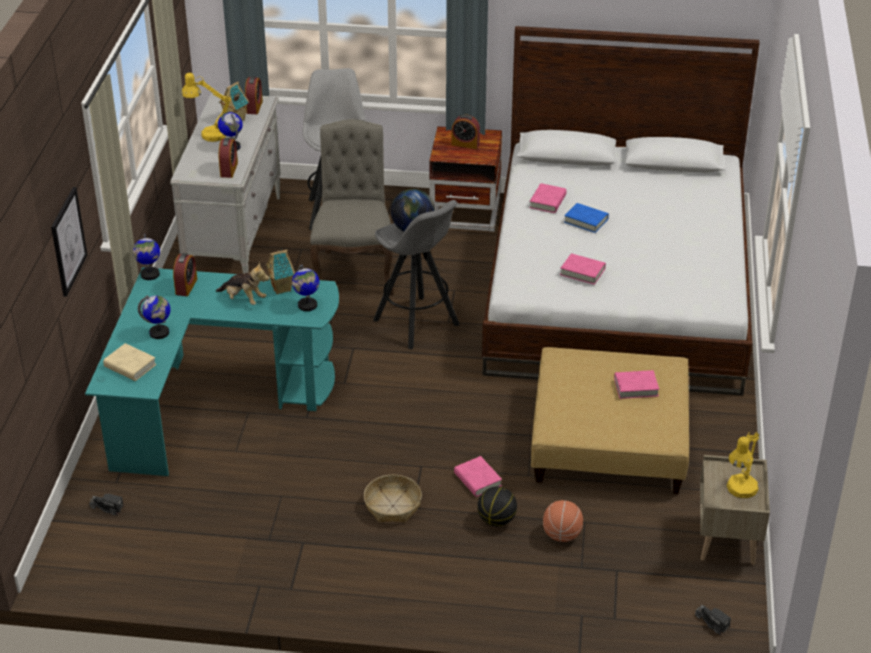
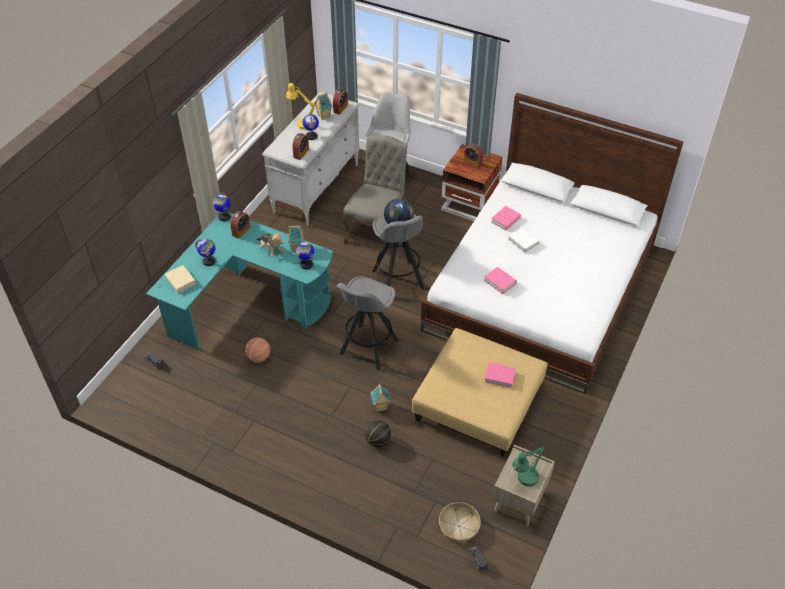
camera: 20 degrees right, 10 degrees up
(68, 241) = (153, 196): picture -> none
(392, 505) = (319, 410): basket -> basket (459, 526)
(419, 414) = (367, 348): none -> grey stool
(477, 480) = (380, 407): pink book -> toy house
(562, 535) = (413, 464): basketball -> basketball (258, 357)
(586, 221) = (523, 242): blue book -> white book
(739, 492) = (524, 480): yellow table lamp -> green table lamp

